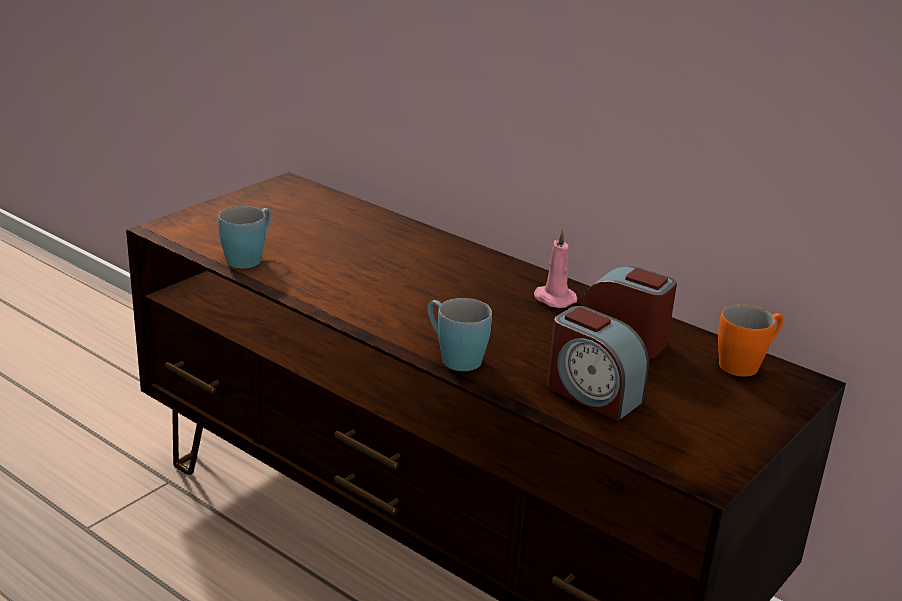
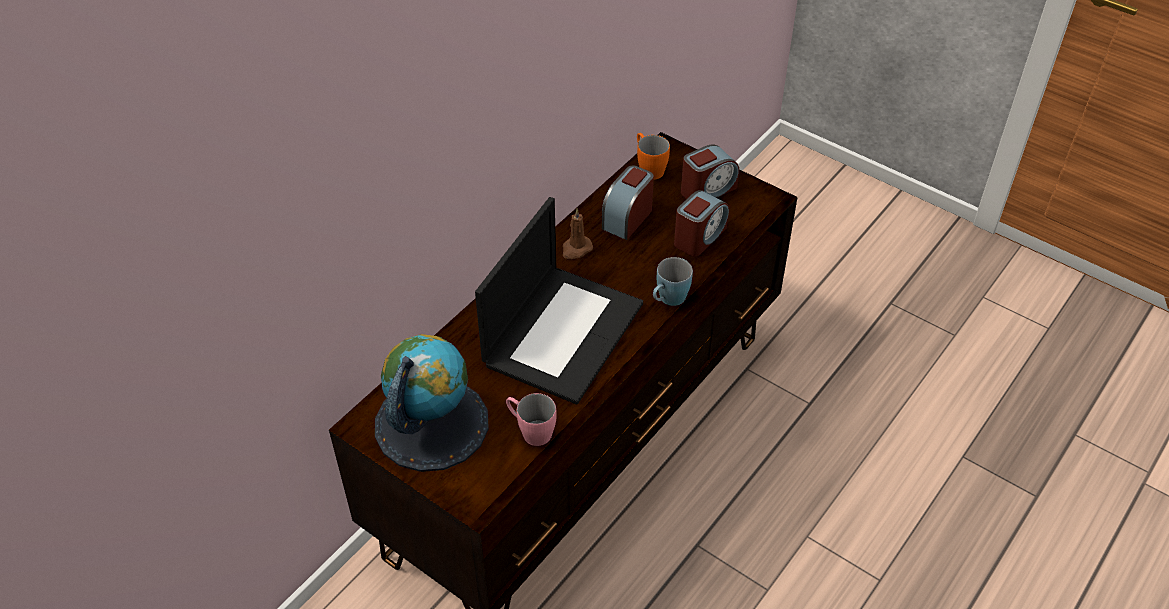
camera: 90 degrees left, 20 degrees up
(249, 257) = (530, 431): blue mug -> pink mug
(279, 211) = (431, 424): none -> globe
(401, 282) = (563, 332): none -> laptop
(553, 299) = (576, 249): pink candle -> brown candle
(709, 412) = (707, 190): none -> alarm clock

